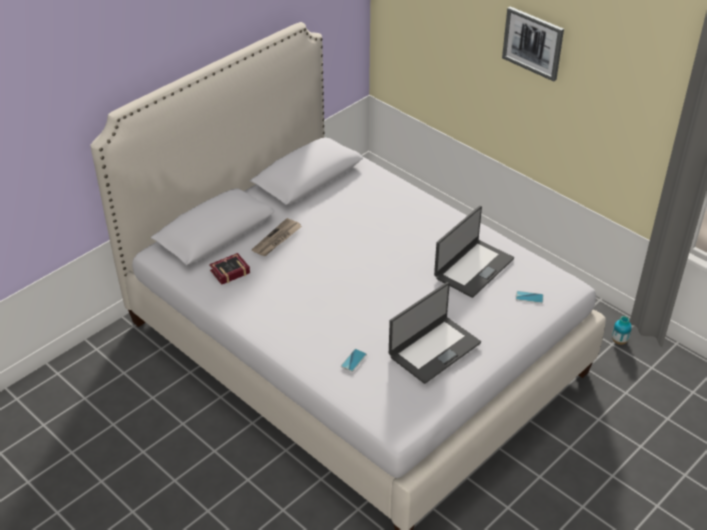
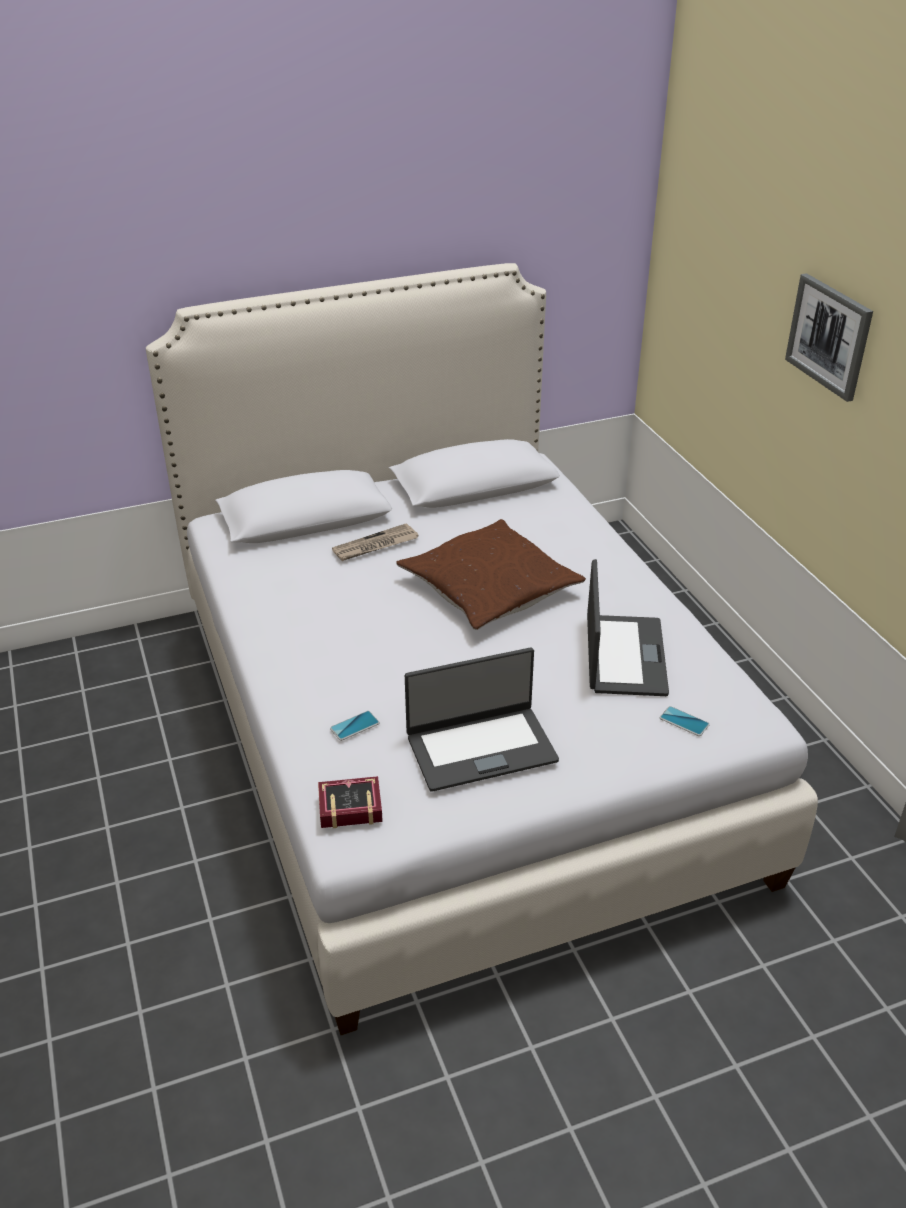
camera: 25 degrees right, 5 degrees down
(228, 272) = (282, 567): book -> book (347, 806)
(368, 248) = (489, 588): none -> brown pillow
(473, 268) = (623, 656): laptop -> laptop turned 60 degrees counterclockwise
(619, 341) = (866, 857): vase -> none

